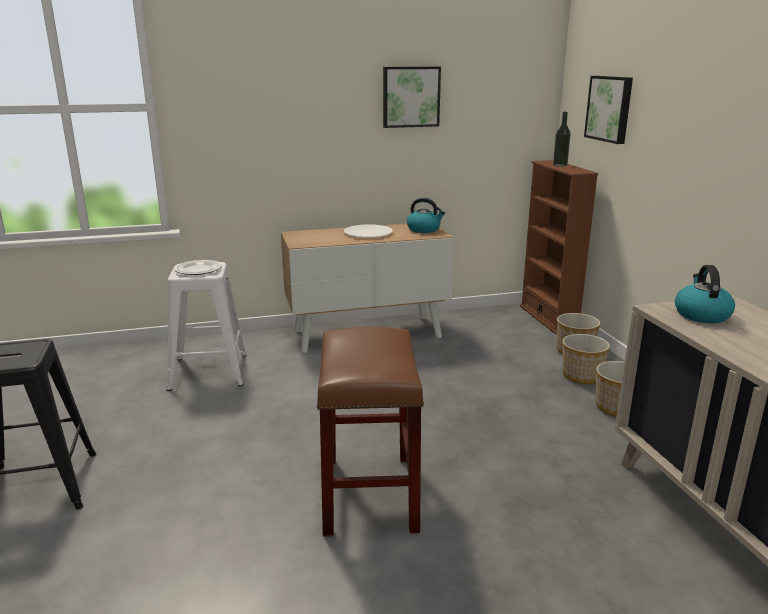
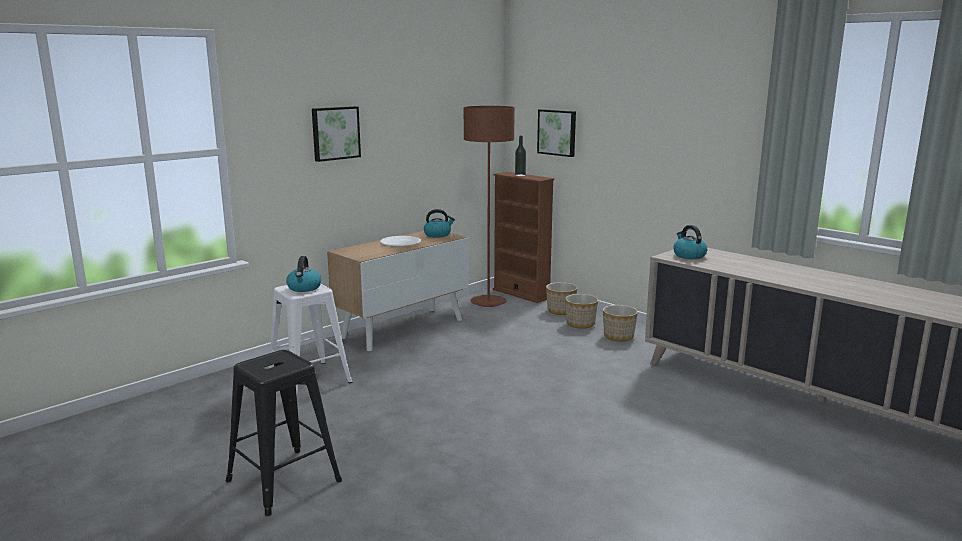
camera: 30 degrees left, 5 degrees down
(199, 269) = (304, 288): plate -> kettle
(368, 493) = (528, 416): brown stool -> none
(410, 97) = (412, 130): picture -> picture (335, 133)
(496, 322) = (488, 302): none -> brown floor lamp

